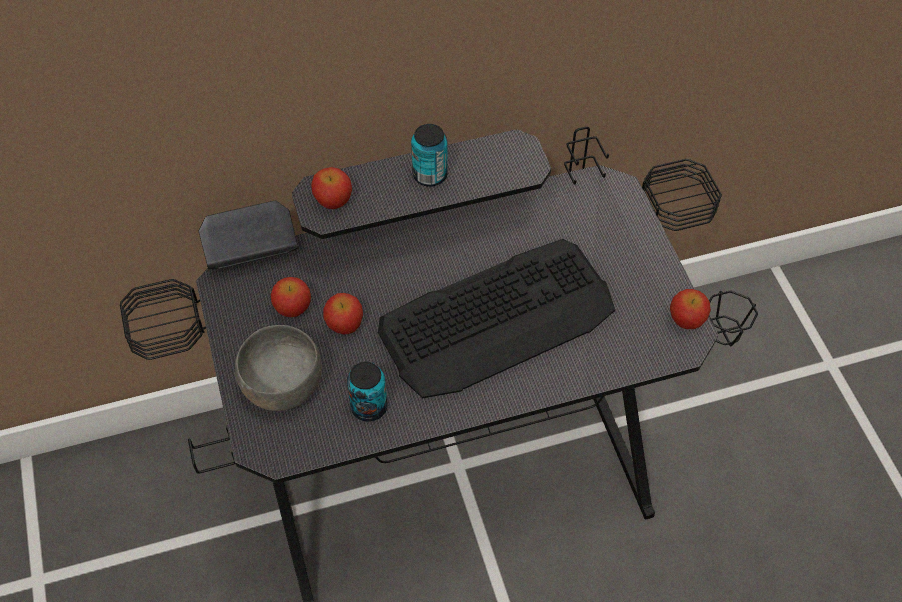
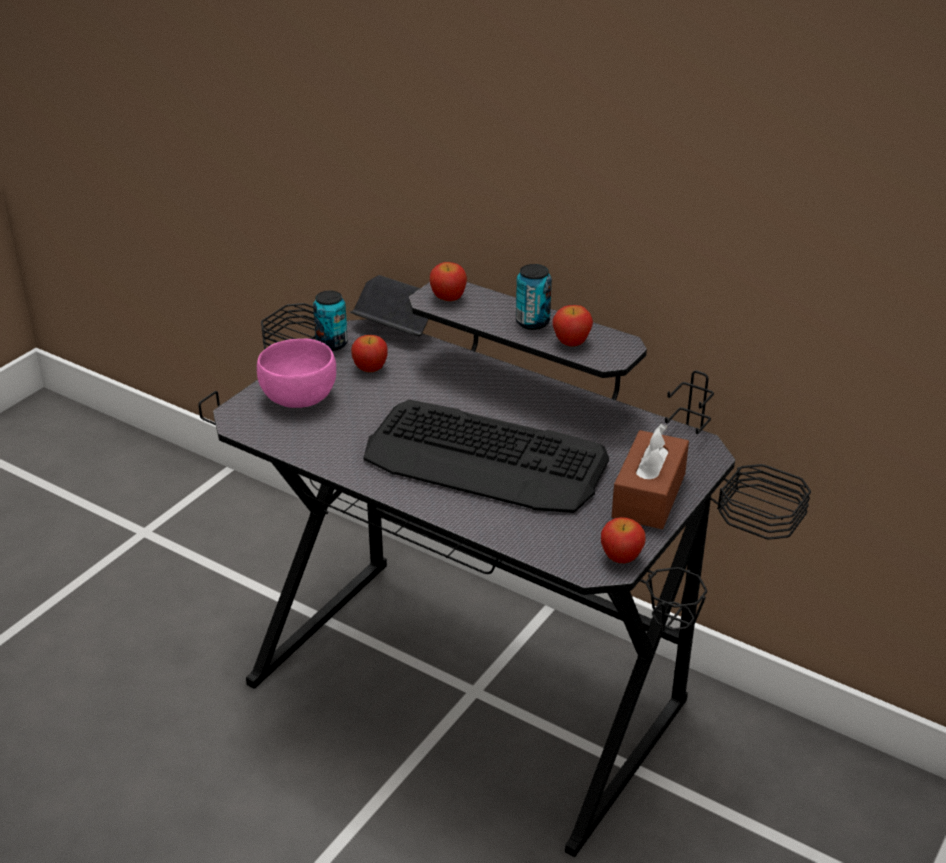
camera: 50 degrees right, 20 degrees down
(282, 386) = (298, 397): grey bowl -> pink bowl
(344, 325) = (385, 395): apple -> apple (571, 341)
(369, 407) = (326, 441): can -> can (332, 344)
(632, 254) = (649, 495): none -> brown tissue box

